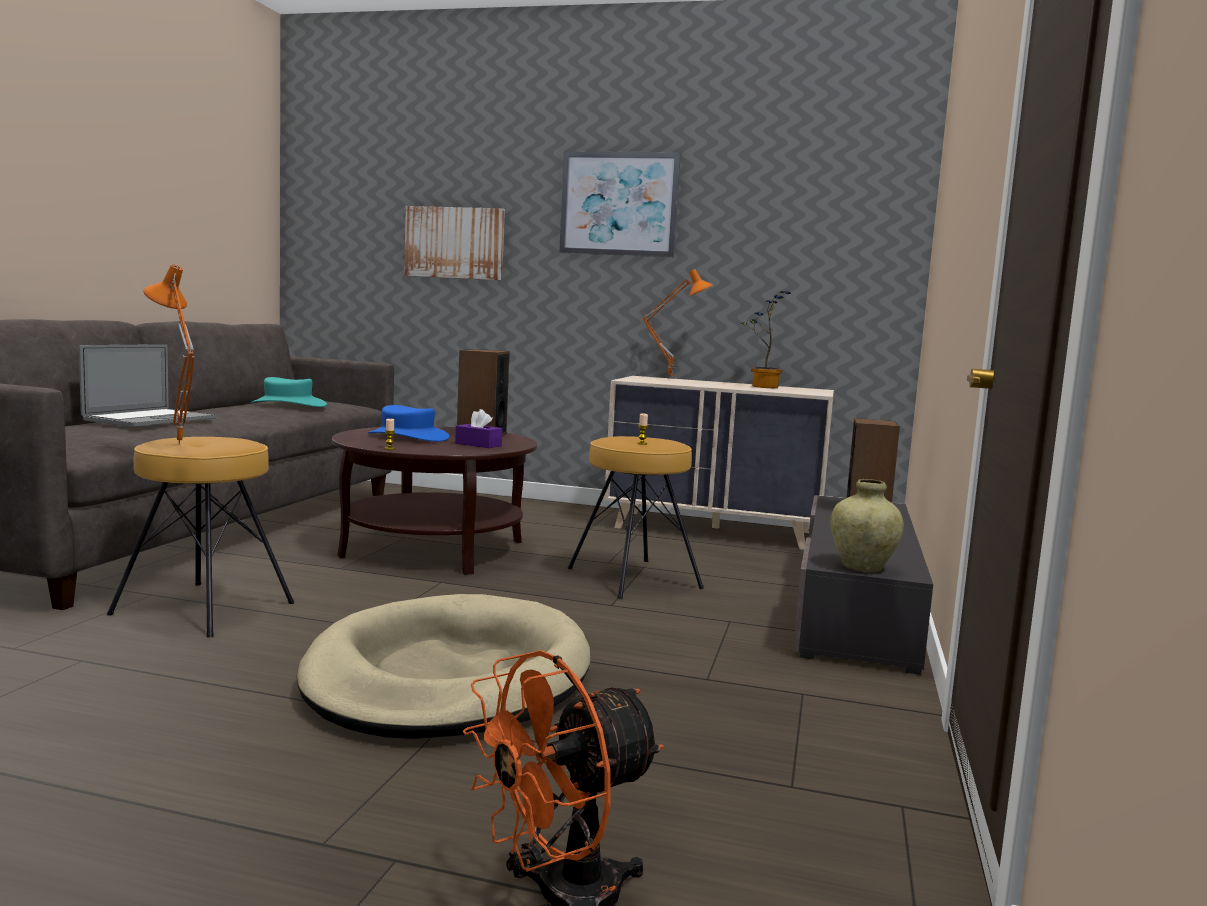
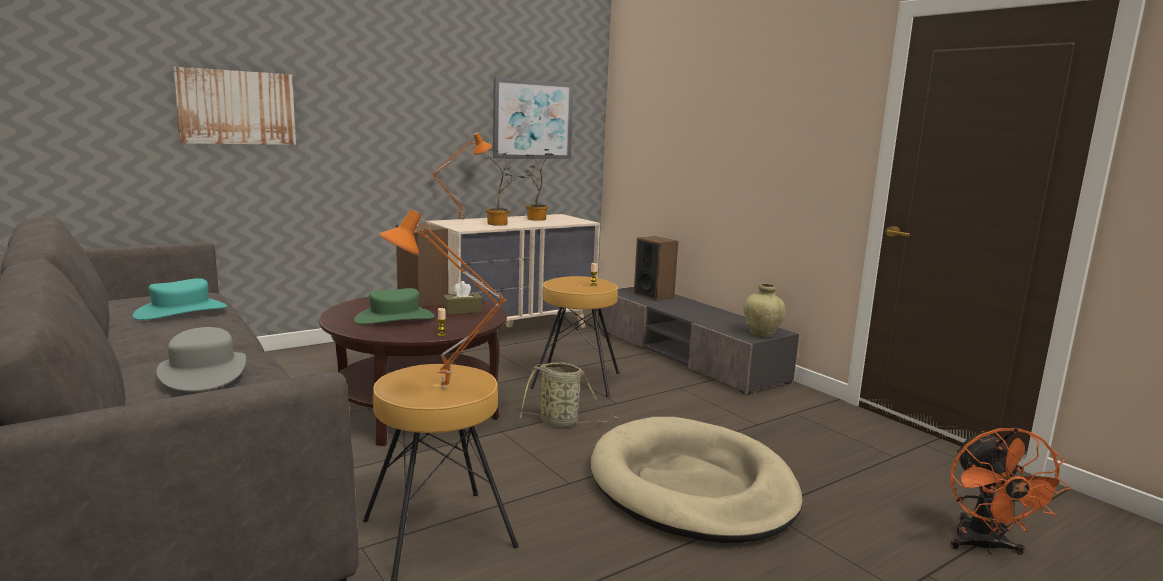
camera: 50 degrees left, 5 degrees up
(151, 419) = (203, 372): laptop -> grey hat
(408, 437) = (394, 318): blue hat -> green hat
(478, 444) = (462, 311): purple tissue box -> brown tissue box
(507, 596) = (562, 423): none -> basket
(619, 204) = (401, 75): picture -> picture (533, 120)
(692, 383) = (500, 224): none -> potted plant

